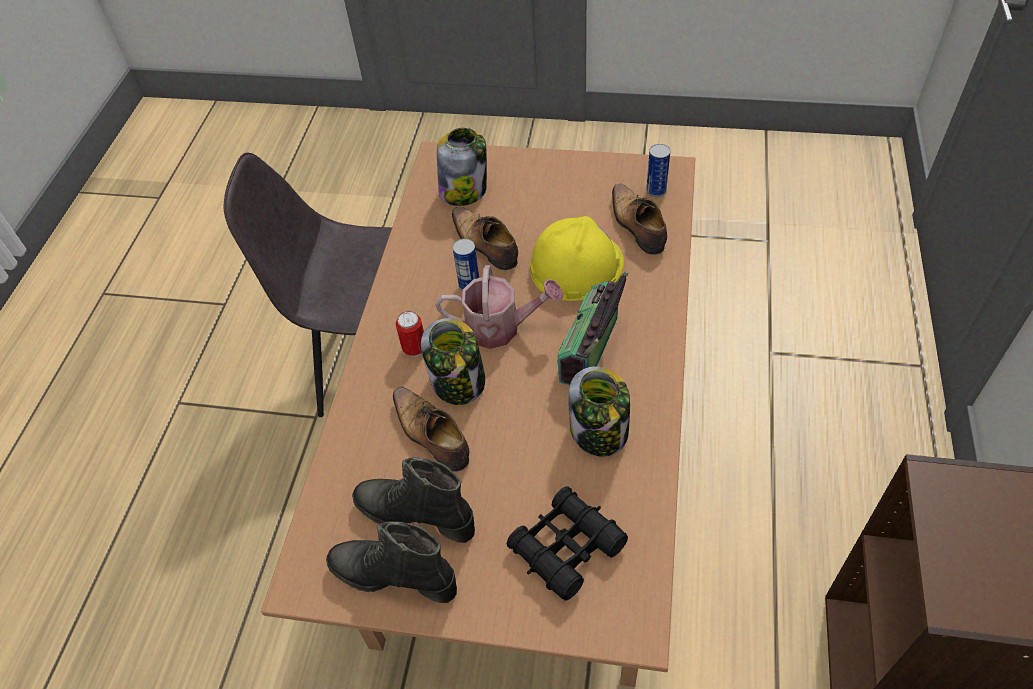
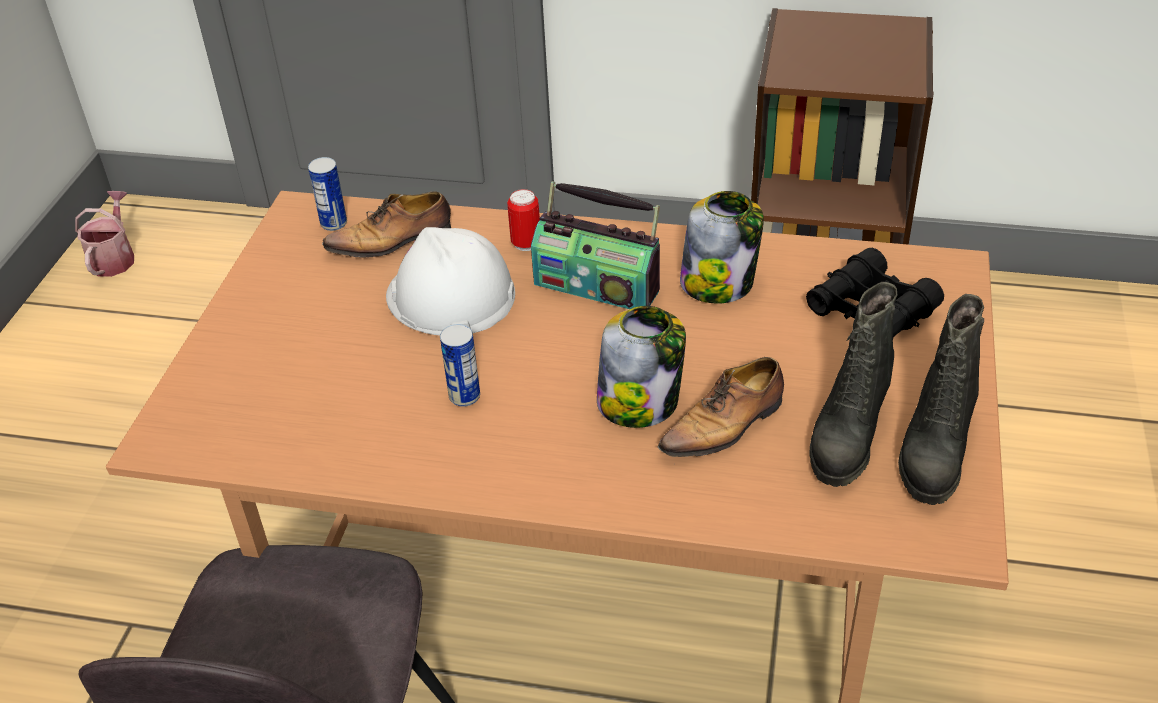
camera: 90 degrees left, 10 degrees down
(414, 349) = (576, 450): can -> can (526, 244)
(464, 190) = (257, 407): jar -> none
(485, 244) = (386, 382): shoe -> none
(501, 327) = (549, 364): watering can -> watering can (114, 258)
(576, 265) = (450, 295): yellow hard hat -> white hard hat

